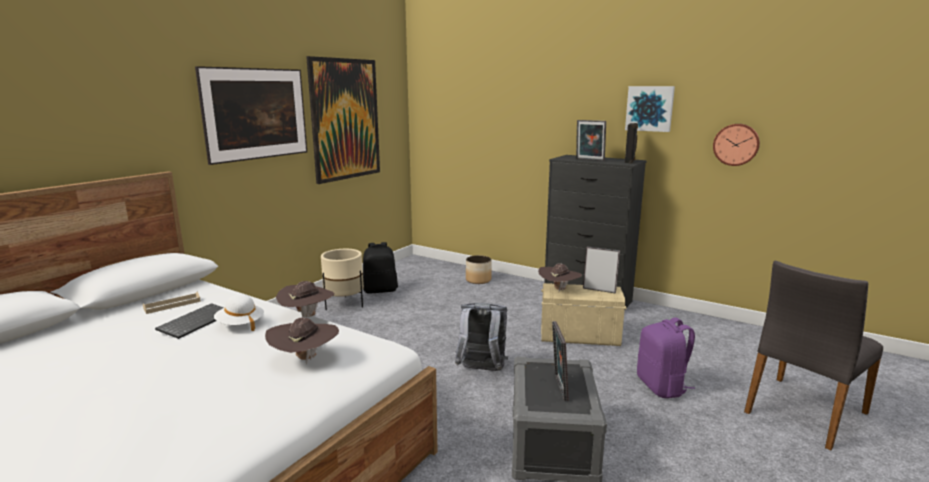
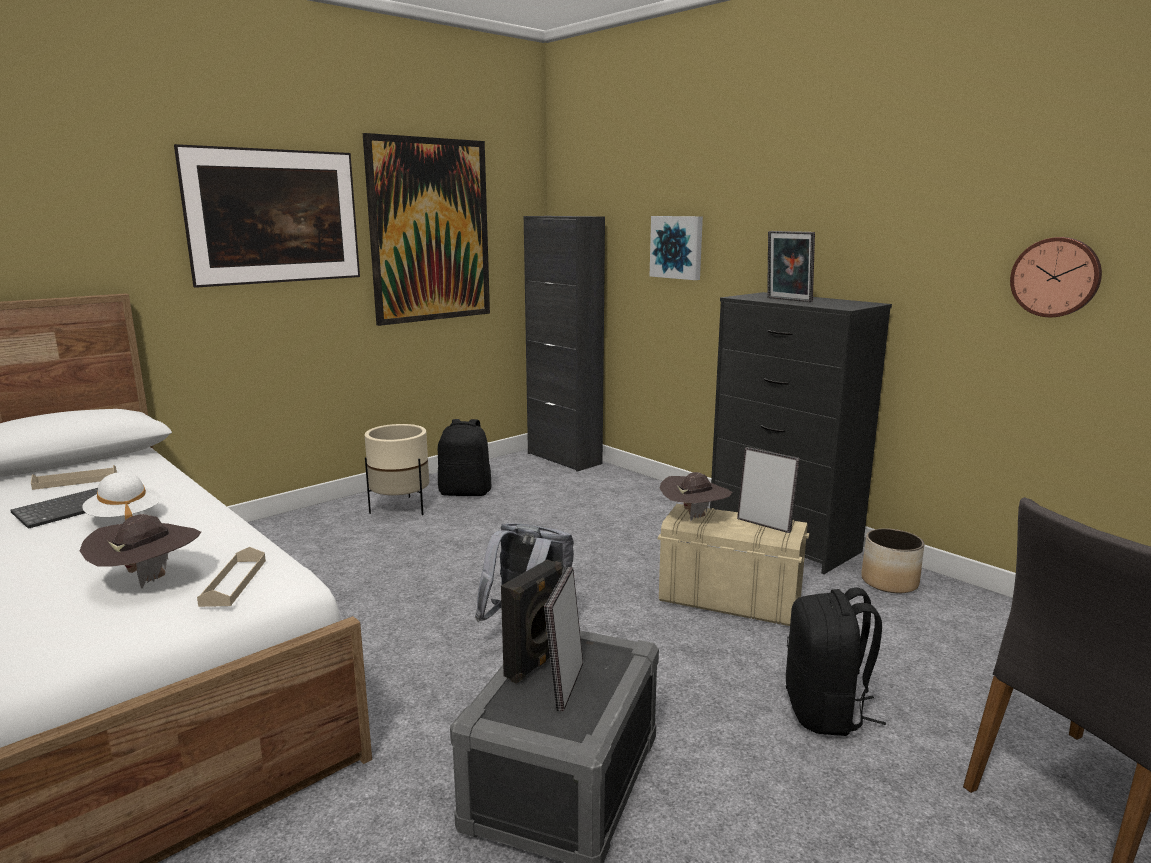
camera: 15 degrees right, 0 degrees up
(307, 316) = (224, 516): brown hat -> none
(361, 353) = (234, 582): none -> beige tray
(429, 263) = (564, 458): none -> black cabinet
(478, 280) = (622, 491): planter -> planter (889, 582)
(630, 161) = (856, 305): black speaker -> black speaker (535, 664)
(649, 108) = (901, 211): picture -> picture (677, 247)
(662, 387) = (825, 712): purple backpack -> black backpack

